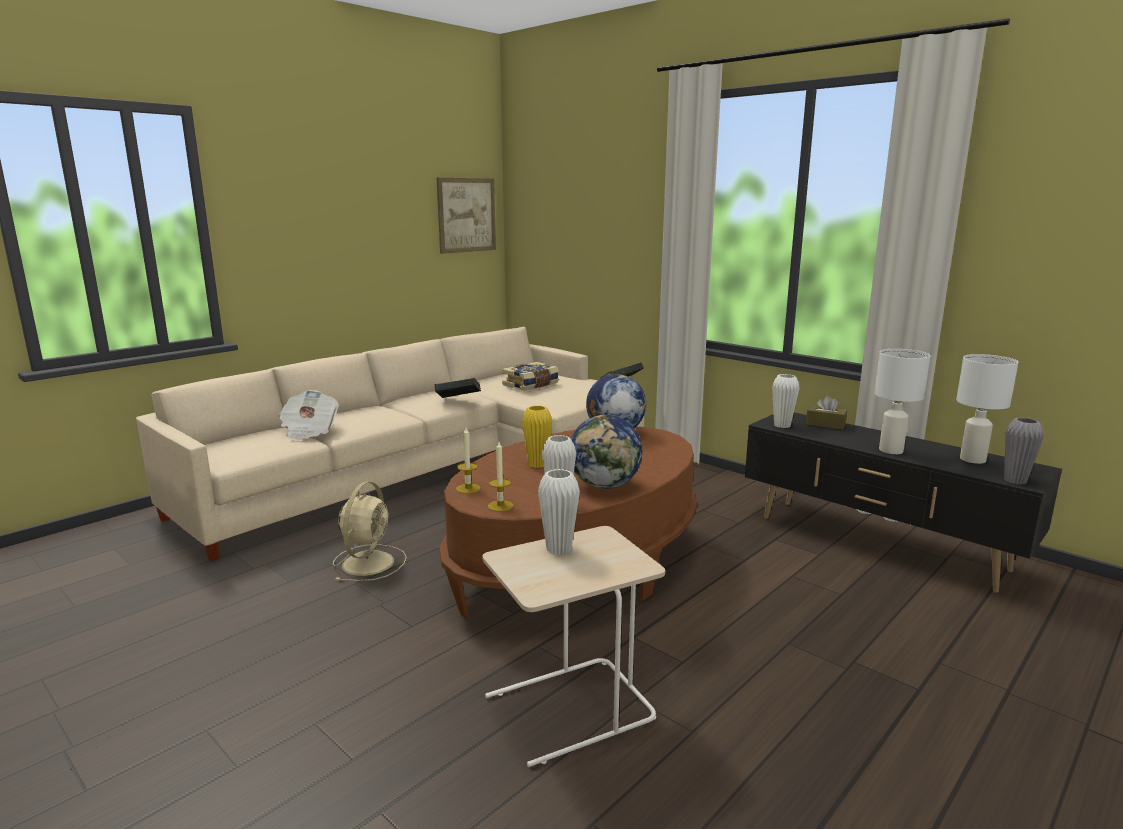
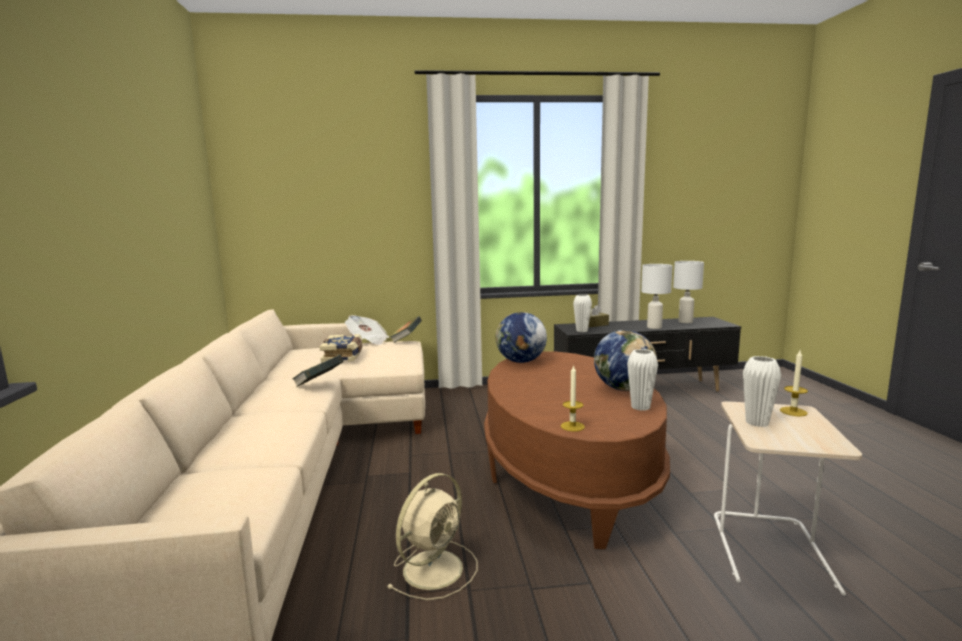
camera: 50 degrees left, 5 degrees down
(309, 431) = (243, 461): newspaper -> newspaper (368, 341)
(369, 562) = (435, 567): beige fan -> beige fan turned 75 degrees clockwise
(466, 215) = (194, 198): picture -> none
(500, 506) = (626, 425): candle -> candle (793, 411)
(537, 464) = (551, 394): yellow vase -> none
(1015, 481) = (721, 325): grey vase -> none

